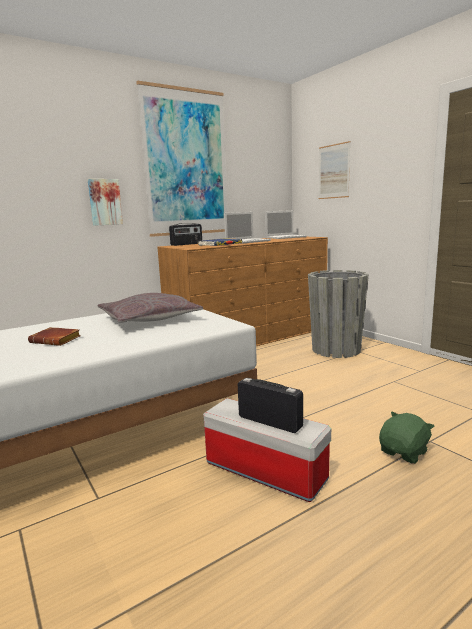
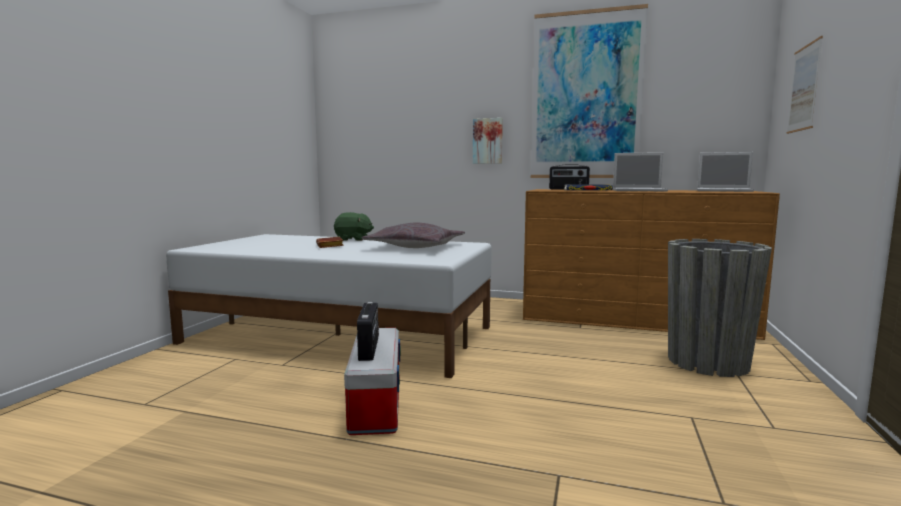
camera: 50 degrees right, 5 degrees down
(404, 452) = (504, 463): green plush toy -> green plush toy (353, 239)

